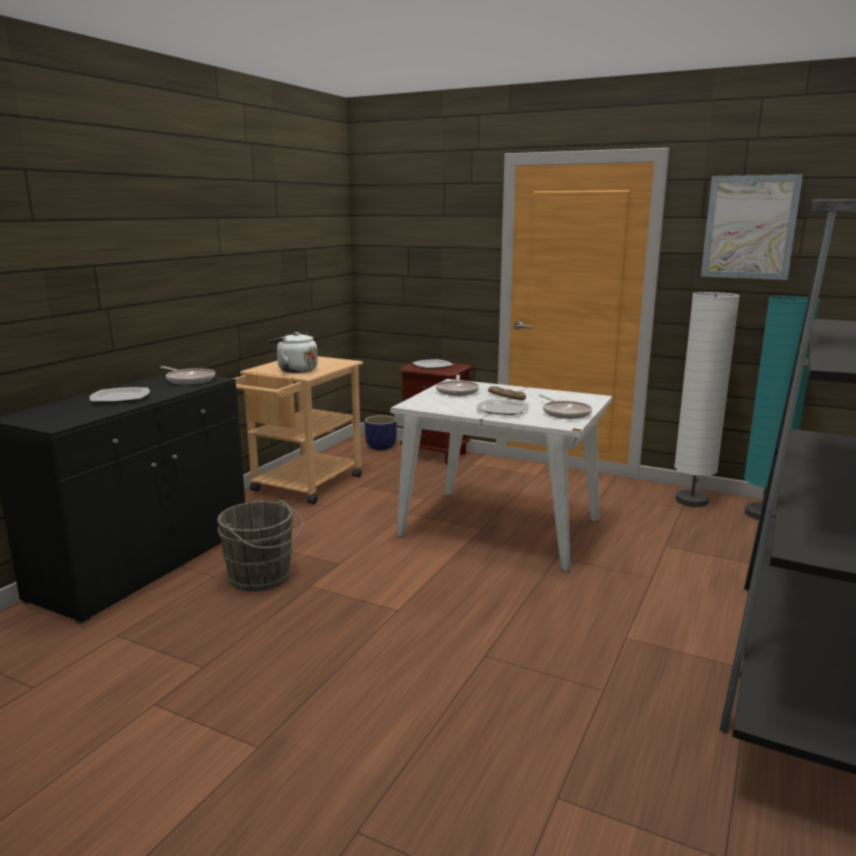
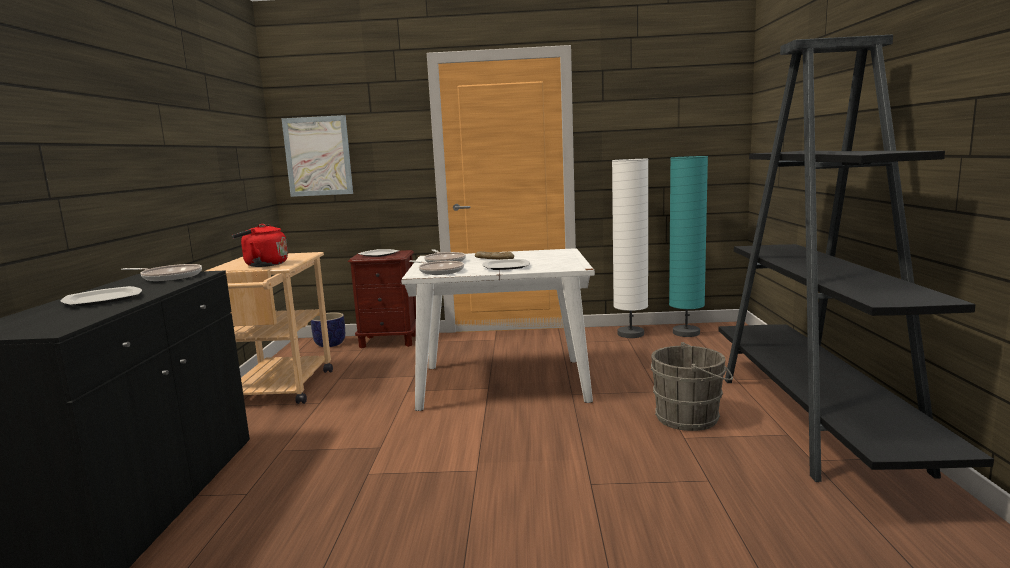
camera: 25 degrees left, 5 degrees down
(263, 577) = (307, 480): grey bucket -> grey bucket (691, 418)
(295, 370) = (263, 265): white kettle -> red kettle
(565, 413) = (561, 261): frying pan -> frying pan (439, 271)
(749, 227) = (640, 107): picture -> picture (318, 156)

